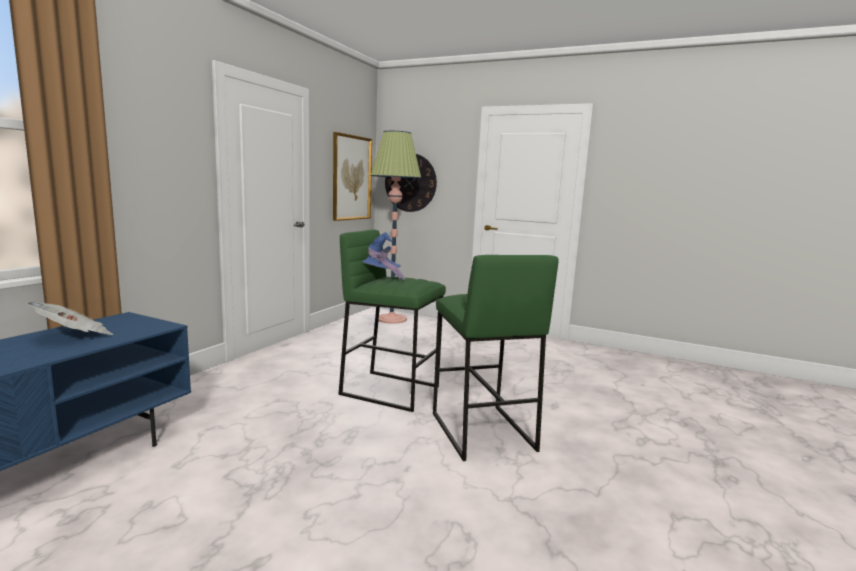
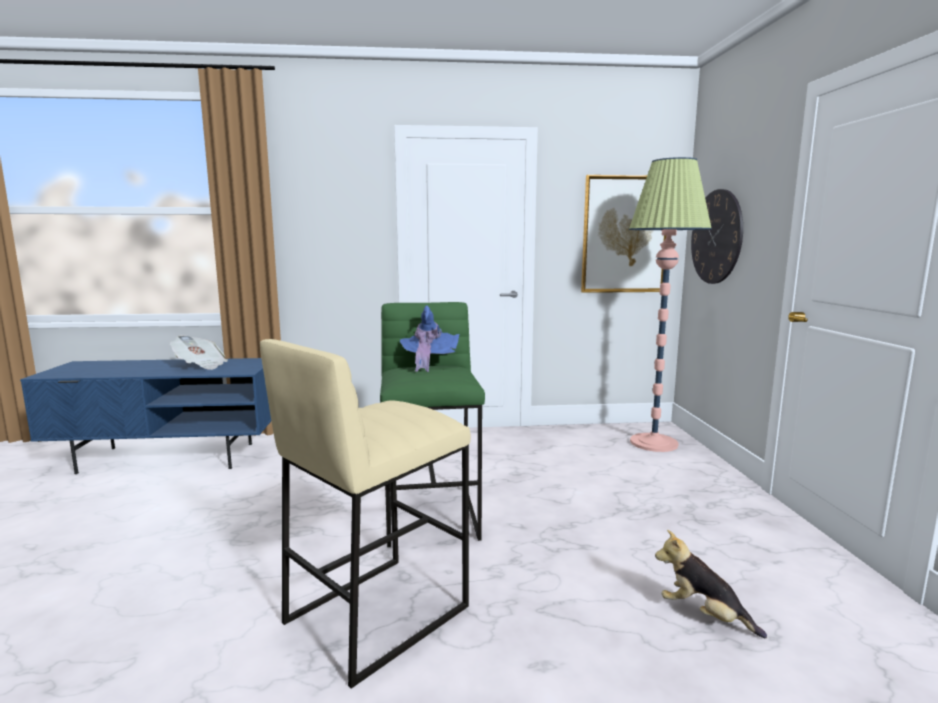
camera: 60 degrees right, 0 degrees up
(481, 431) = (376, 613): green stool -> beige stool
(546, 368) = (703, 615): none -> plush toy

